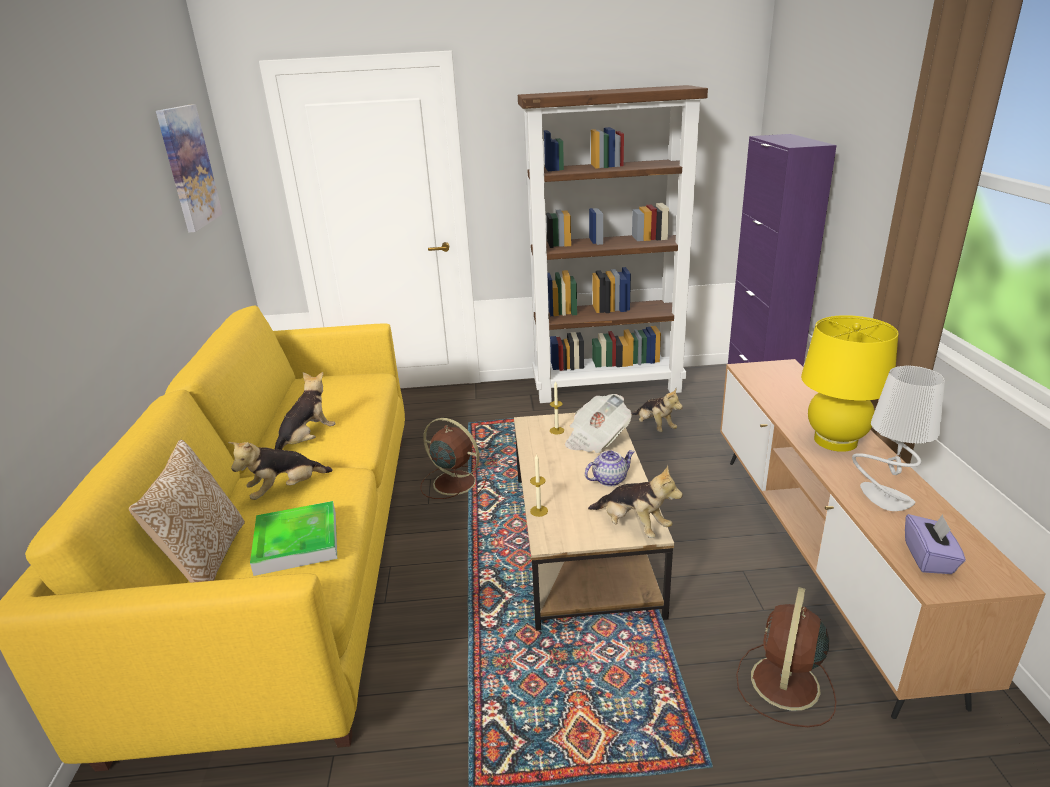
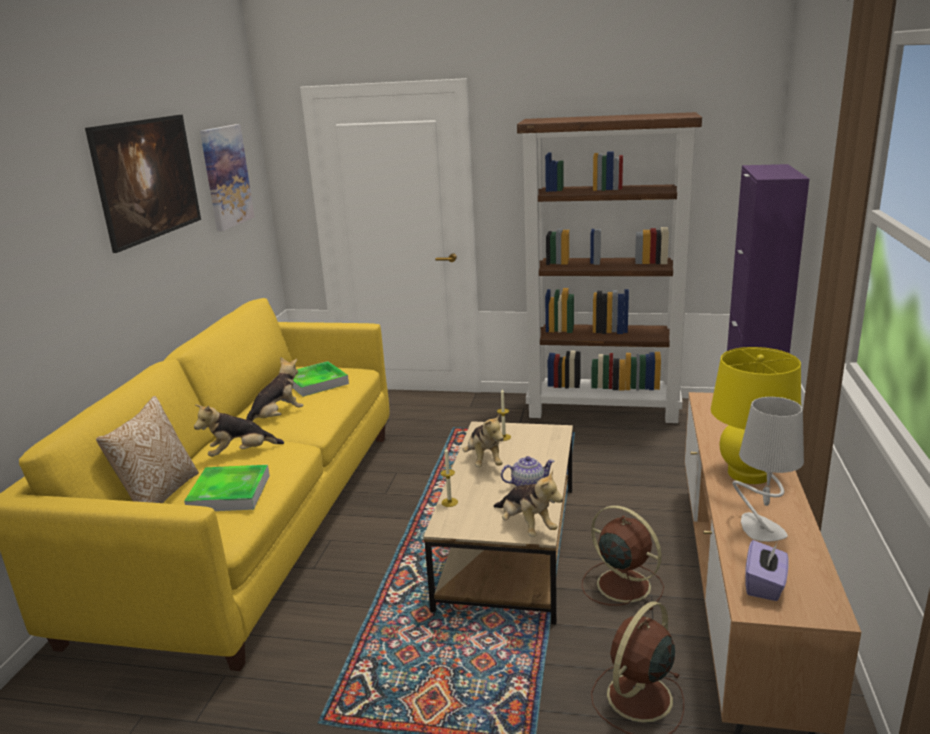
camera: 15 degrees right, 5 degrees down
(120, 205) = (153, 207): none -> picture
(334, 394) = (316, 382): none -> tray
(452, 482) = (415, 478): brown fan -> brown fan (621, 584)
(596, 439) = (535, 449): newspaper -> none
(654, 427) = (632, 453): plush toy -> plush toy (484, 461)

